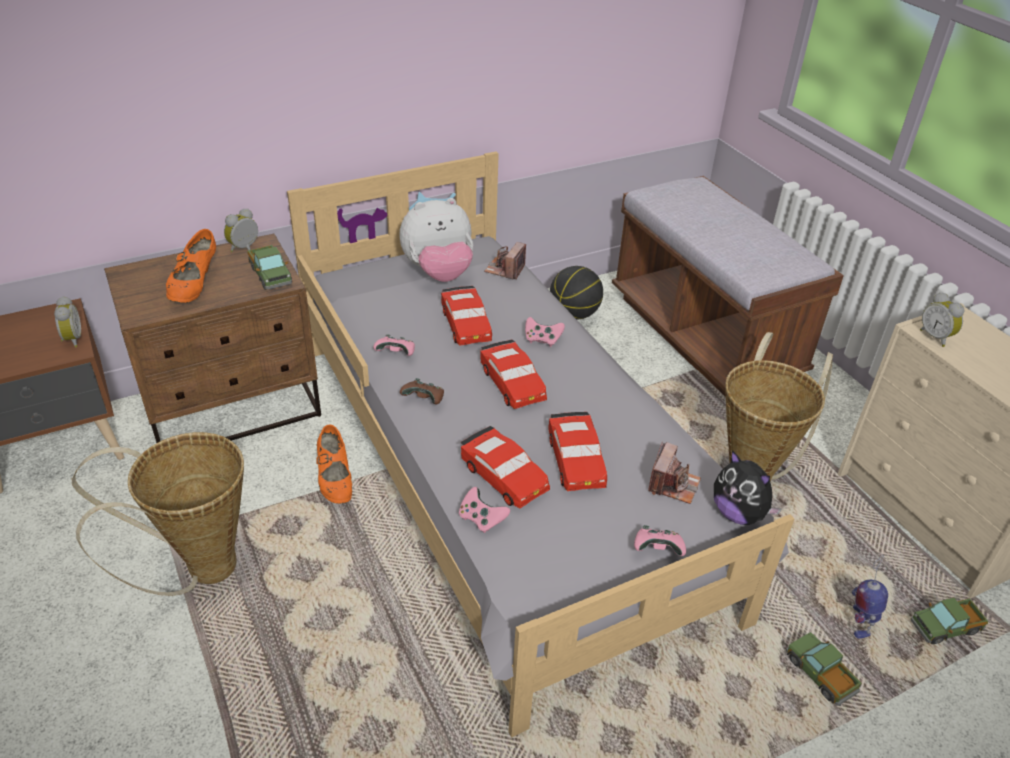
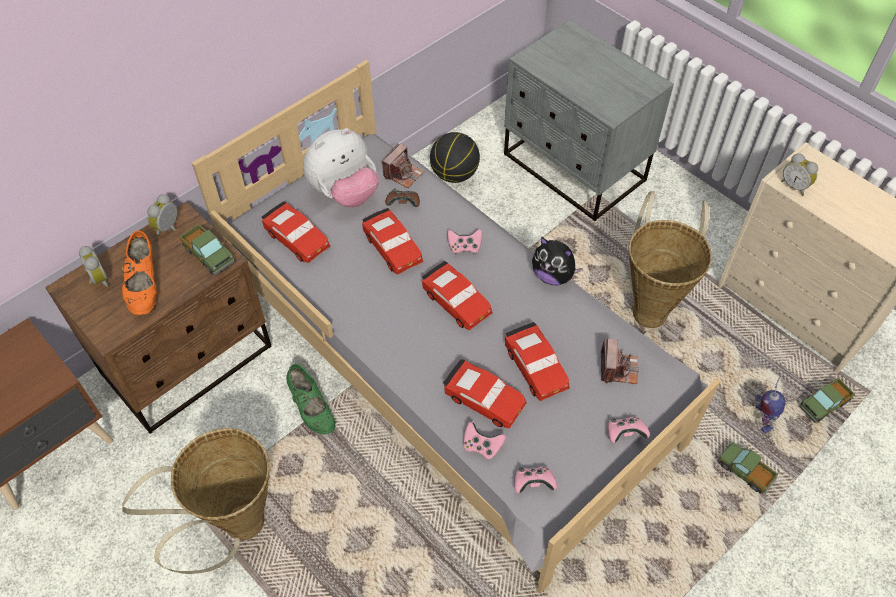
camera: 15 degrees left, 15 degrees up
(71, 340) = (47, 368): alarm clock -> alarm clock (98, 280)
(335, 480) = (312, 409): orange shoe -> green shoe
(373, 298) = (297, 238): none -> red toy car
(396, 354) = (345, 297): pink game controller -> pink game controller (533, 484)
(424, 400) = (389, 340): brown game controller -> brown game controller (403, 204)
(505, 270) = (403, 174): camera -> camera turned 150 degrees counterclockwise
(704, 335) = (573, 169): brown bench -> grey nightstand
(738, 513) = (674, 381): plush toy -> plush toy (553, 276)

